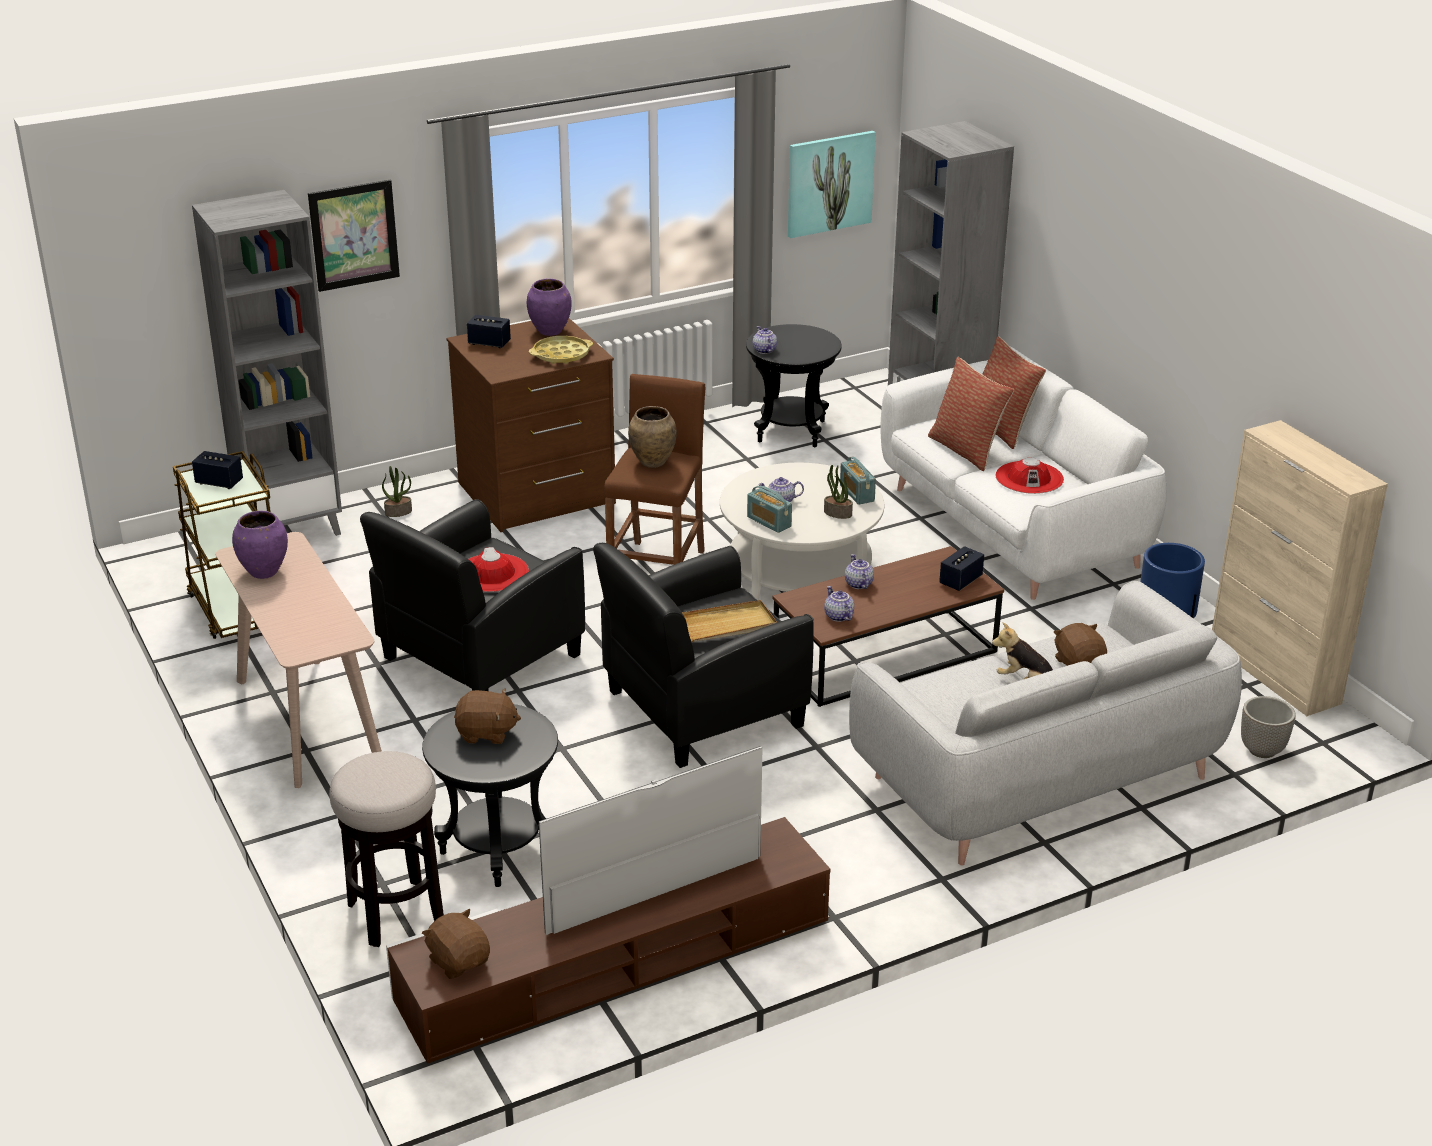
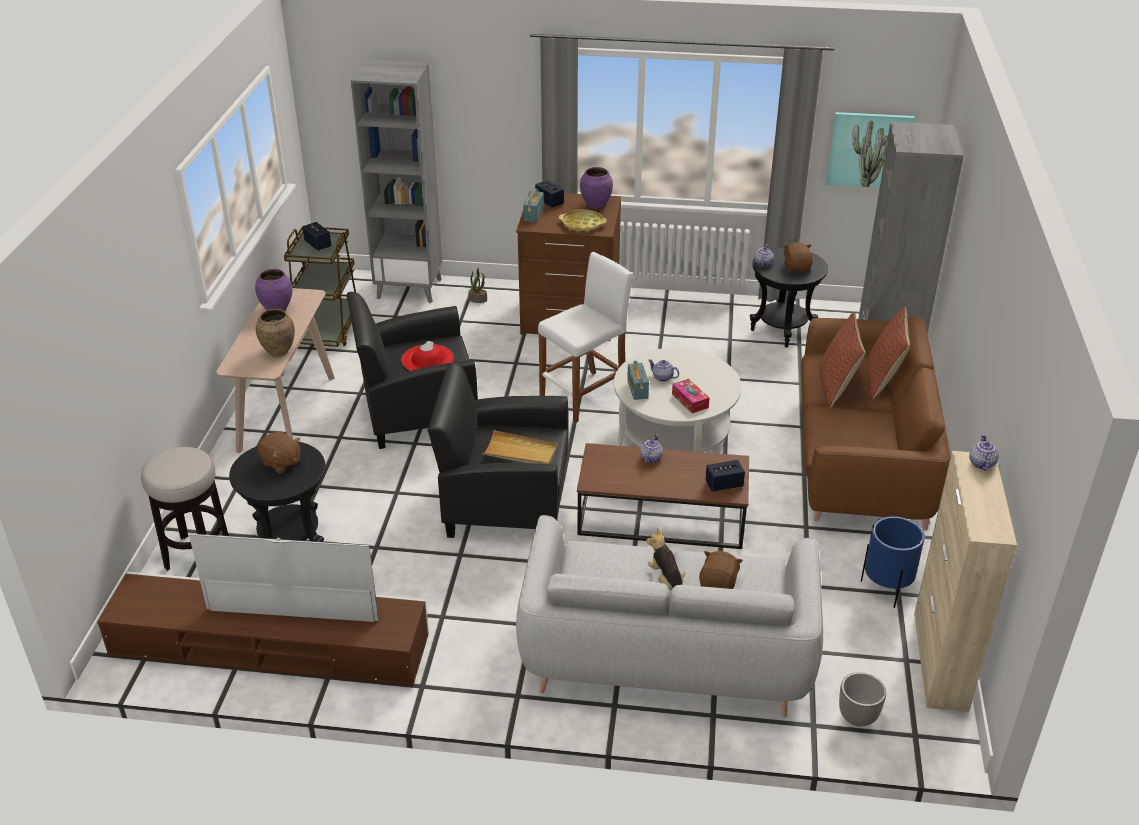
camera: 35 degrees right, 5 degrees up
(354, 235) = (478, 104): picture -> none
(459, 961) = (148, 601): brown plush toy -> brown plush toy (797, 268)
(652, 462) = (580, 319): brown vase -> brown vase (278, 352)
(657, 570) = (585, 396): brown stool -> white stool
(837, 513) = (690, 401): potted plant -> tissue box
(838, 616) = (609, 475): teapot -> teapot (981, 463)
(856, 493) = (721, 391): radio -> radio (533, 215)
(1012, 528) = (861, 460): white sofa -> brown sofa
(1029, 478) = (856, 426): red hat -> none

